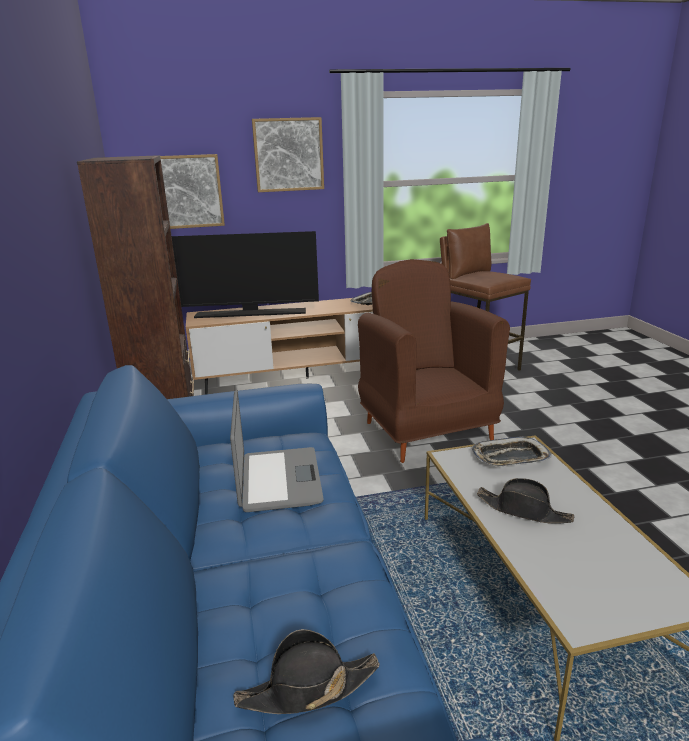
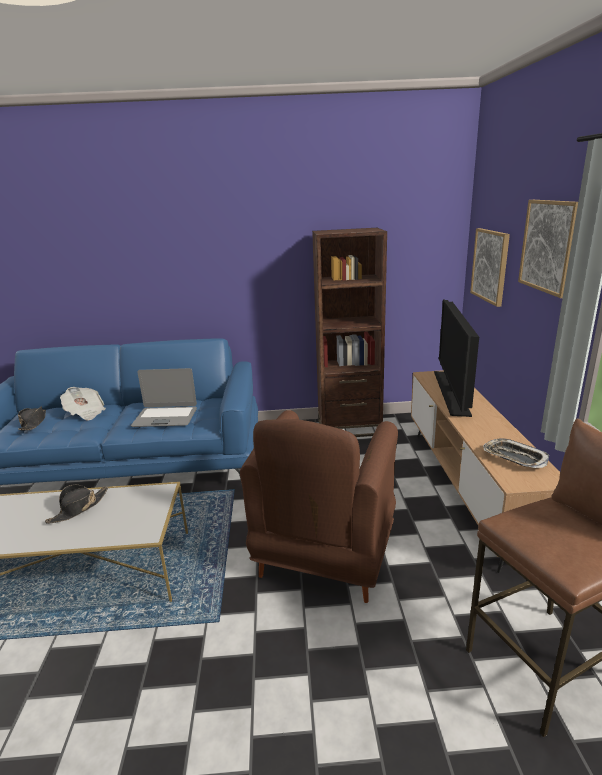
camera: 100 degrees right, 0 degrees up
(247, 604) = (85, 413): none -> newspaper
(426, 431) = (324, 558): brown armchair -> brown armchair turned 120 degrees clockwise
(510, 458) = (139, 518): tray -> none

